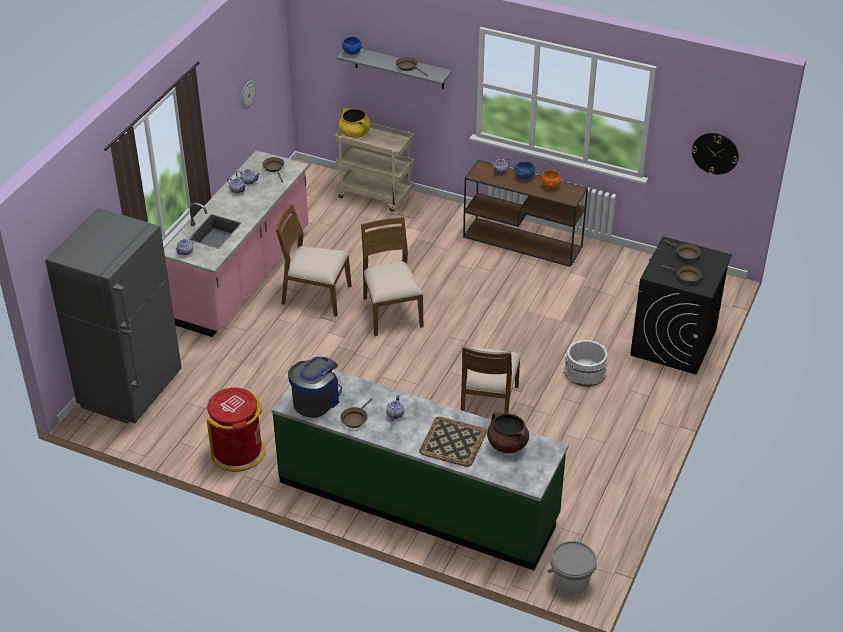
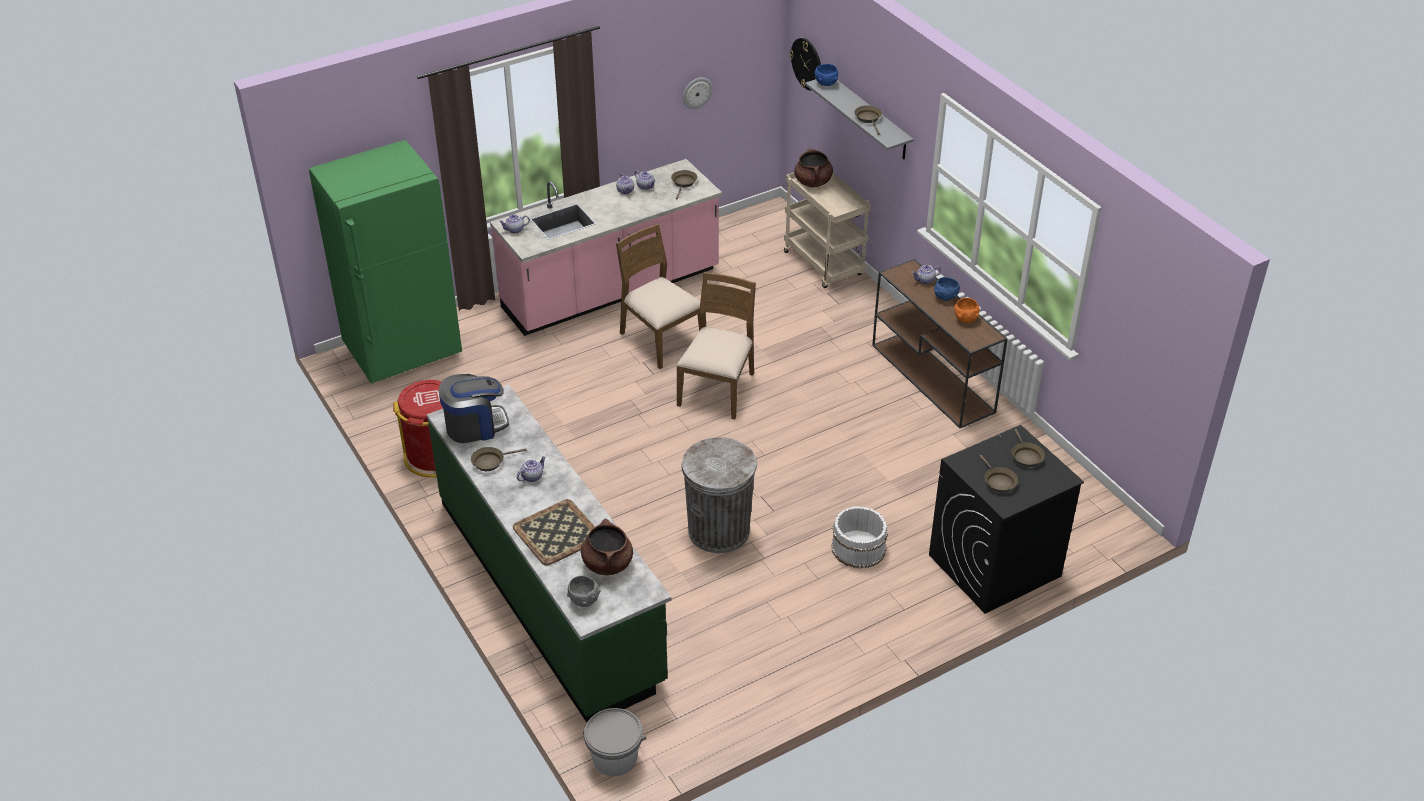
camera: 35 degrees right, 0 degrees up
(131, 391) = (404, 353): grey fridge -> green fridge
(355, 133) = (813, 182): yellow cooking pot -> brown cooking pot
(487, 404) = (718, 530): brown chair -> grey trash can
(518, 475) = (584, 600): none -> grey bowl
(715, 153) = (1146, 349): wall clock -> wall clock (807, 63)

